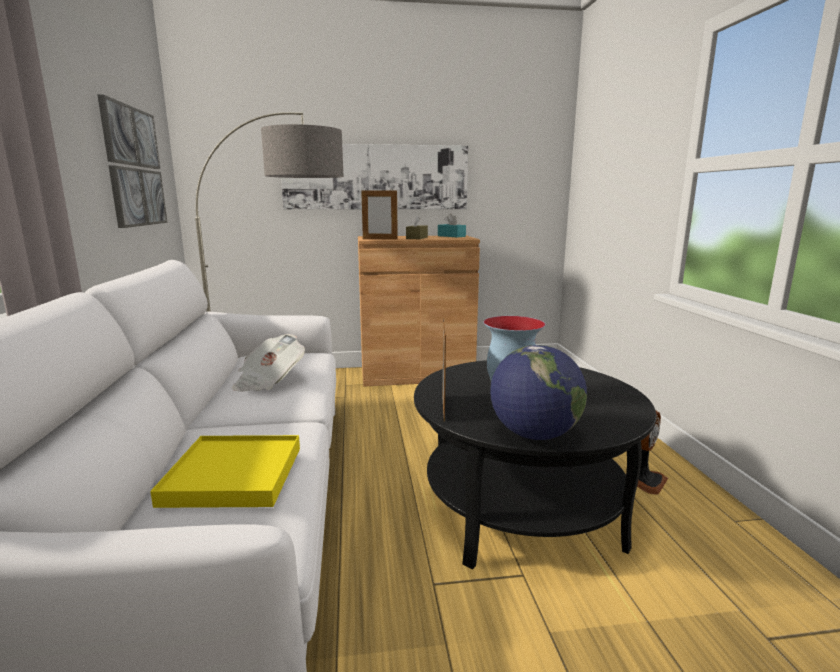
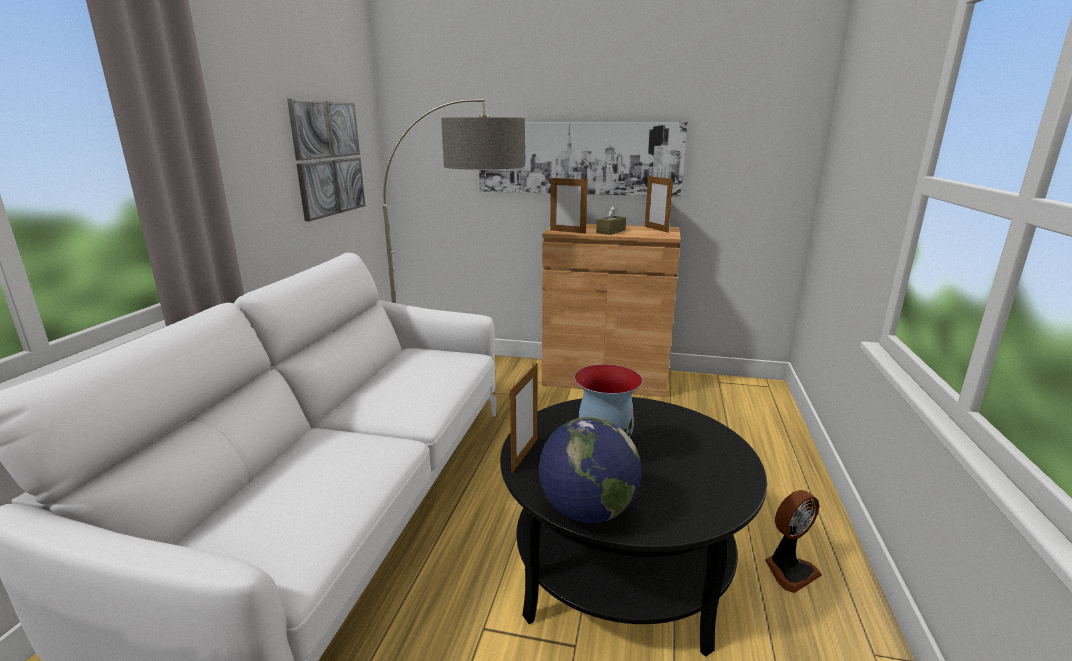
camera: 20 degrees right, 5 degrees up
(234, 475) = (303, 492): yellow tray -> none
(268, 381) = (403, 386): newspaper -> none
(451, 236) = (656, 229): turquoise tissue box -> picture frame

